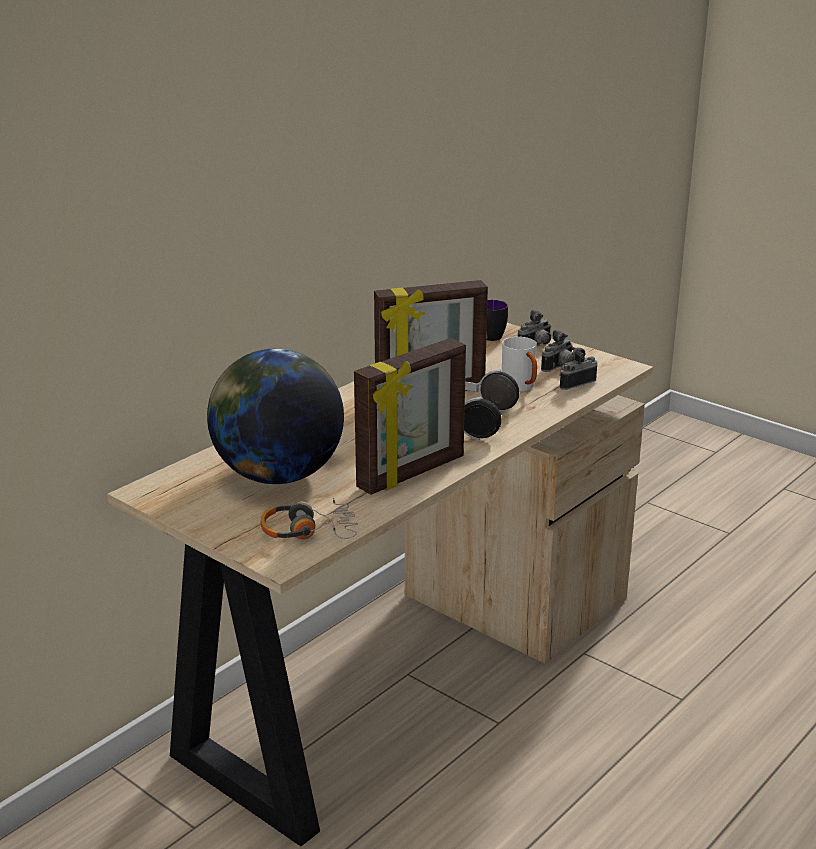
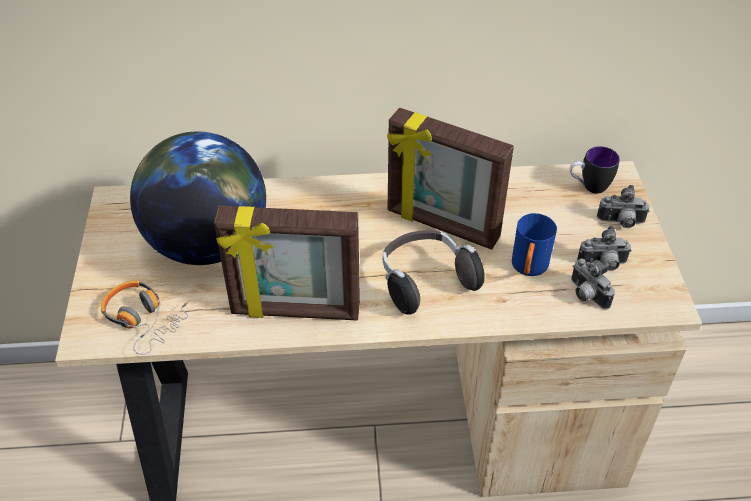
camera: 45 degrees right, 20 degrees up
(521, 388) = (528, 269): white mug -> blue mug
(574, 383) = (586, 295): camera -> camera turned 135 degrees counterclockwise

